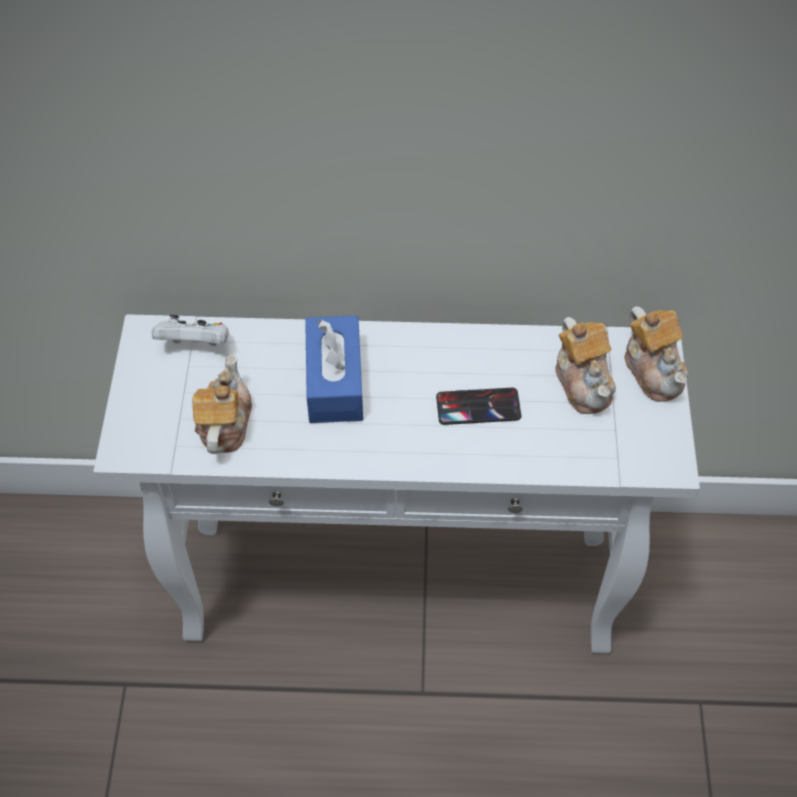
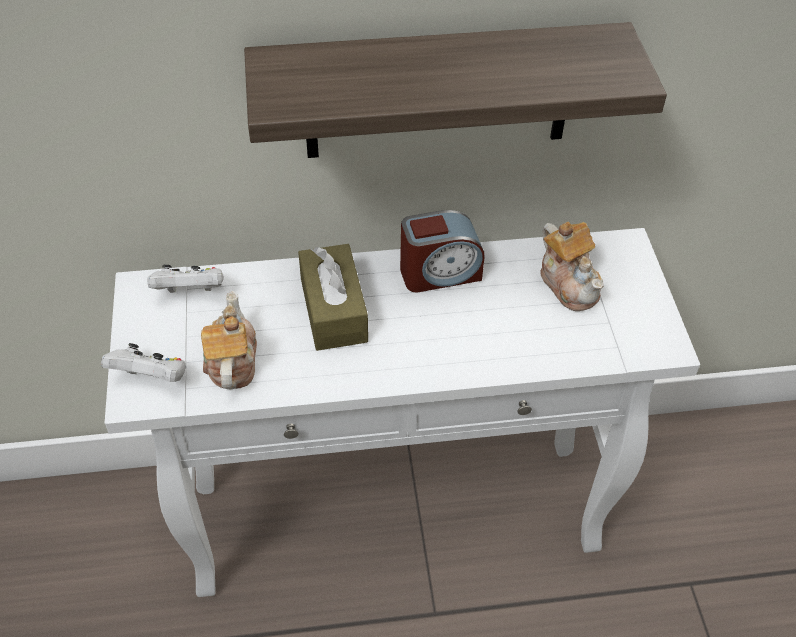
camera: 10 degrees left, 5 degrees down
(144, 431) = (152, 378): none -> white game controller
(335, 381) = (333, 310): blue tissue box -> brown tissue box
(451, 354) = (439, 273): none -> alarm clock
(458, 178) = (438, 92): none -> shelf
(478, 407) = (476, 316): phone -> none
(654, 370) = (630, 265): teapot -> none

